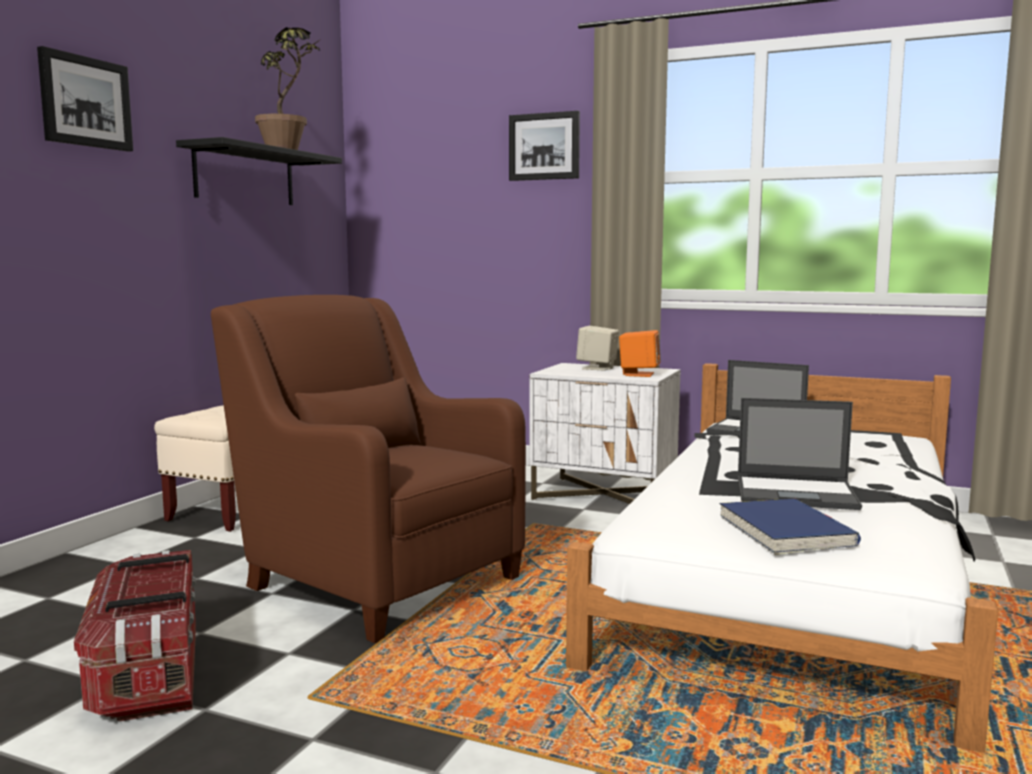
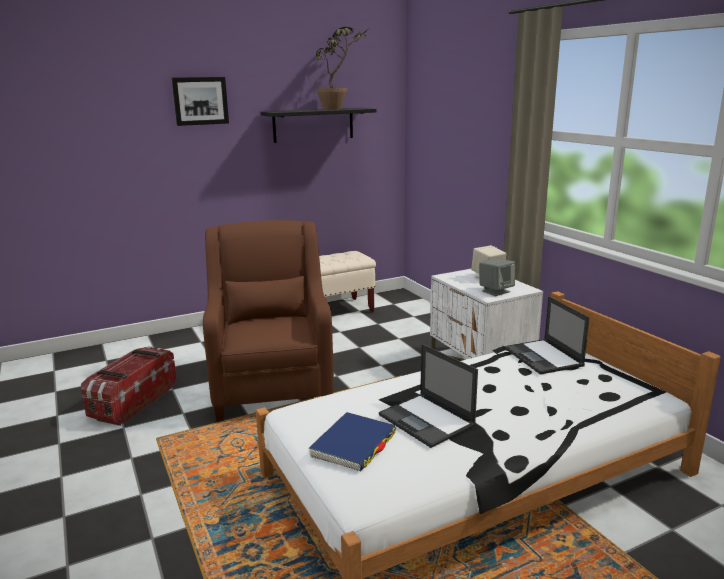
camera: 40 degrees right, 10 degrees up
(544, 146) = (496, 103): picture -> none
(639, 374) = (495, 291): orange speaker -> grey speaker

